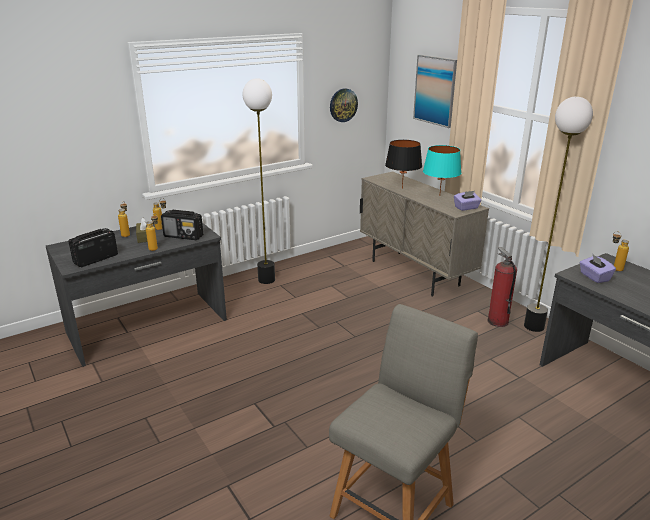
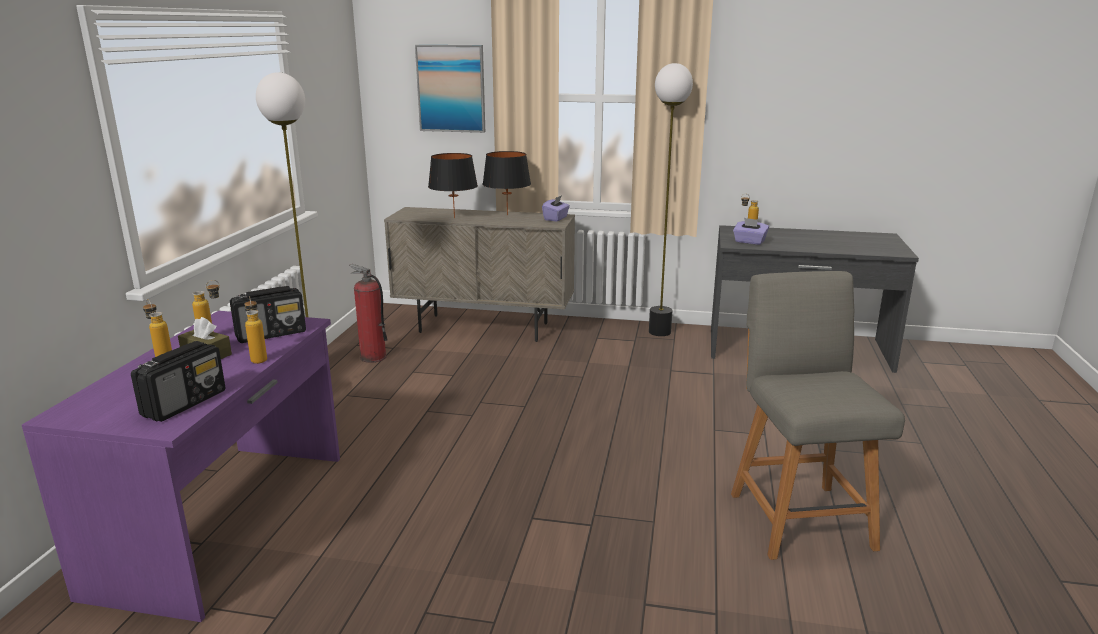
camera: 45 degrees left, 5 degrees down
(95, 259) = (185, 403): radio -> radio turned 150 degrees counterclockwise
(148, 326) = (227, 520): grey desk -> purple desk
(343, 105) = (328, 121): wall clock -> none
(439, 195) = (507, 215): turquoise table lamp -> black table lamp
(497, 321) = (626, 339): fire extinguisher -> fire extinguisher (373, 357)

